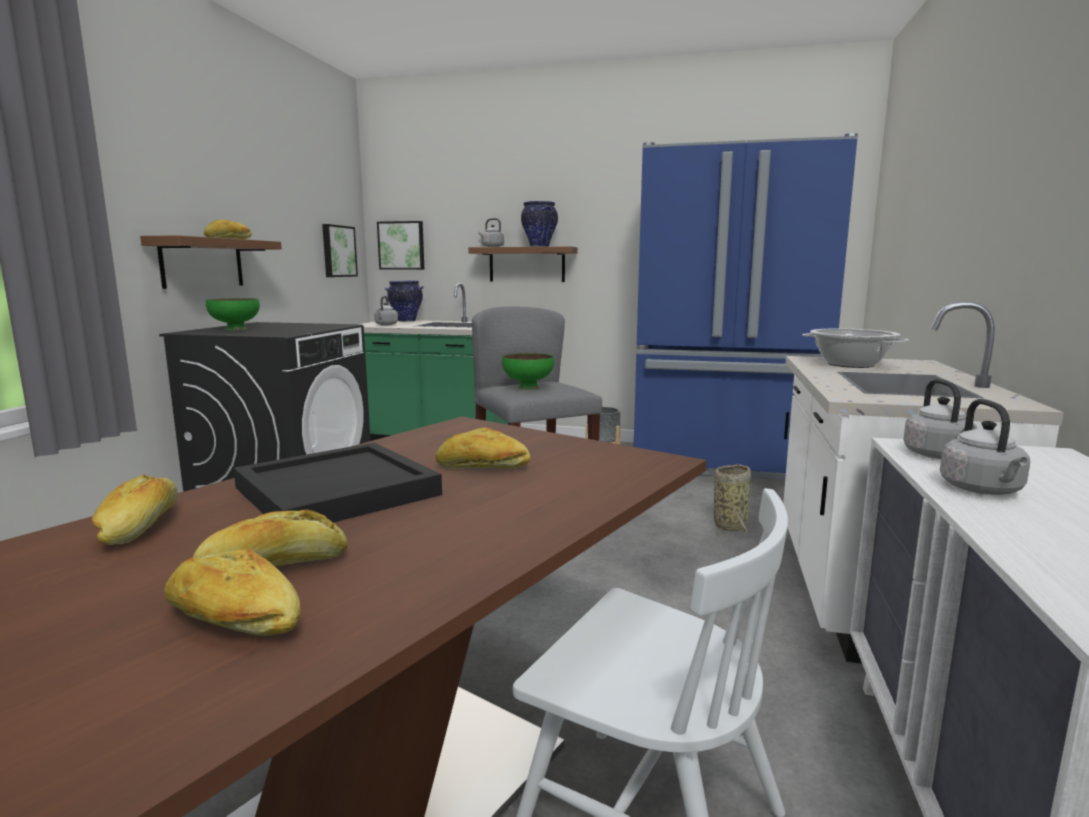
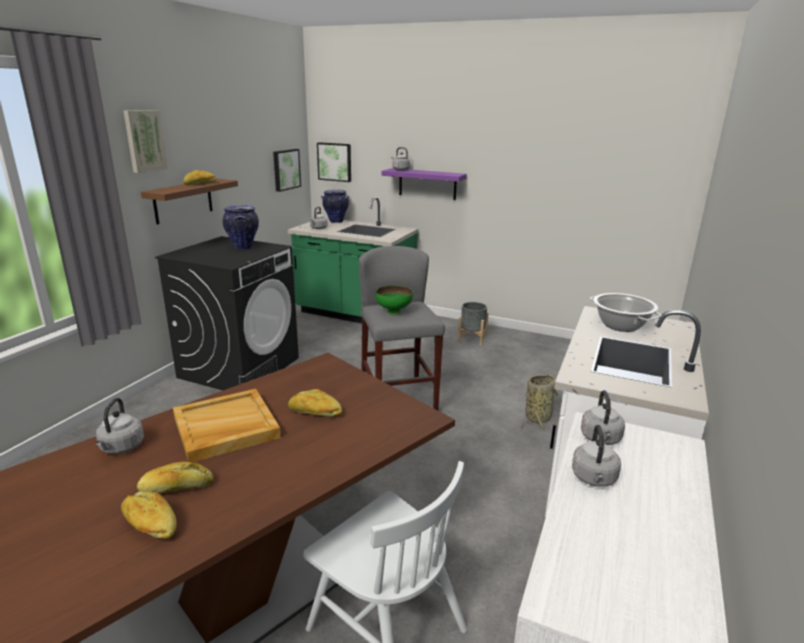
camera: 10 degrees right, 10 degrees up
(140, 527) = (121, 448): bread -> grey kettle
(148, 164) = (144, 140): none -> picture
(235, 329) = (204, 251): green bowl -> none
(336, 492) = (225, 428): black tray -> beige tray
(527, 264) = (427, 184): brown shelf -> purple shelf
(539, 246) = (435, 172): vase -> vase (243, 247)
(724, 464) = (562, 356): blue fridge -> none

